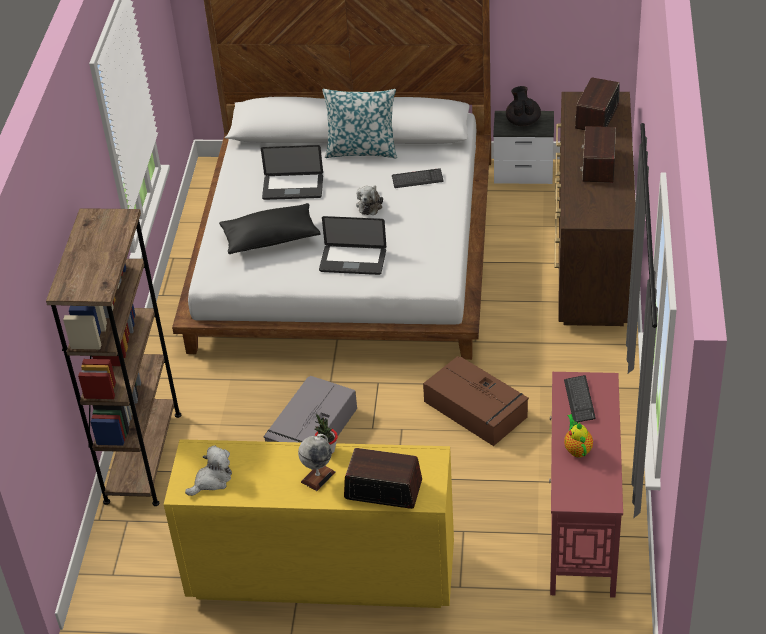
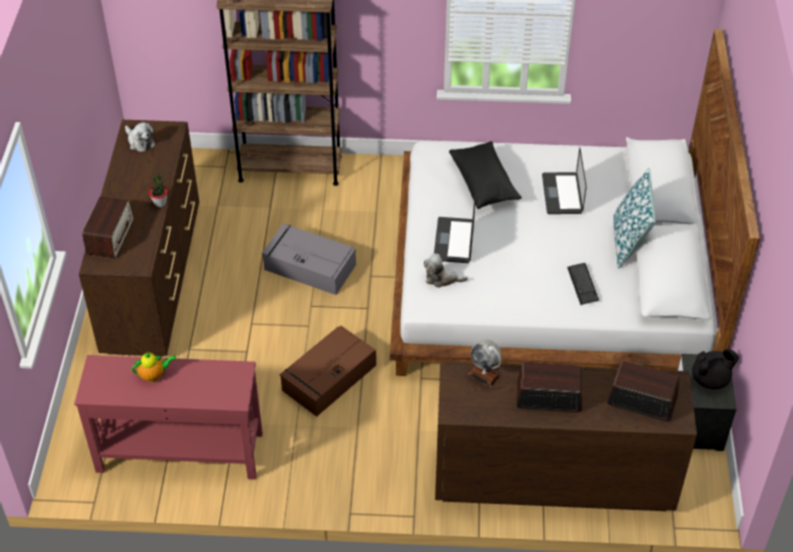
camera: 85 degrees right, 5 degrees up
(318, 477) = (132, 199): globe -> globe (484, 375)
(320, 574) = (154, 279): yellow dresser -> brown dresser
(370, 205) = (538, 250): plush toy -> plush toy (442, 278)
(579, 400) = (214, 379): keyboard -> none

